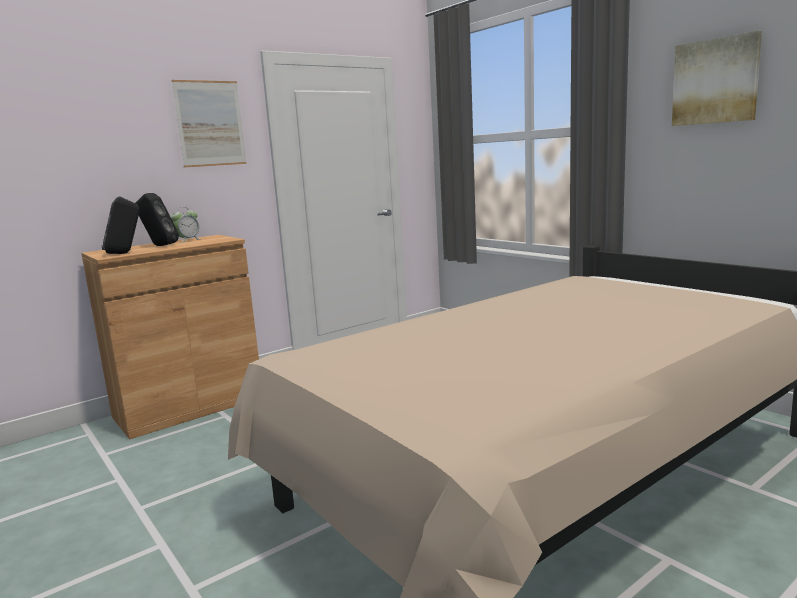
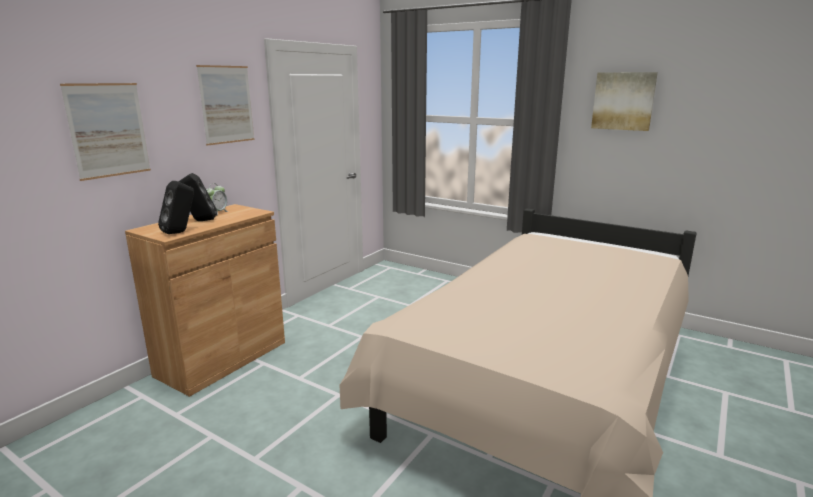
camera: 20 degrees left, 5 degrees up
(66, 147) = (108, 130): none -> picture

